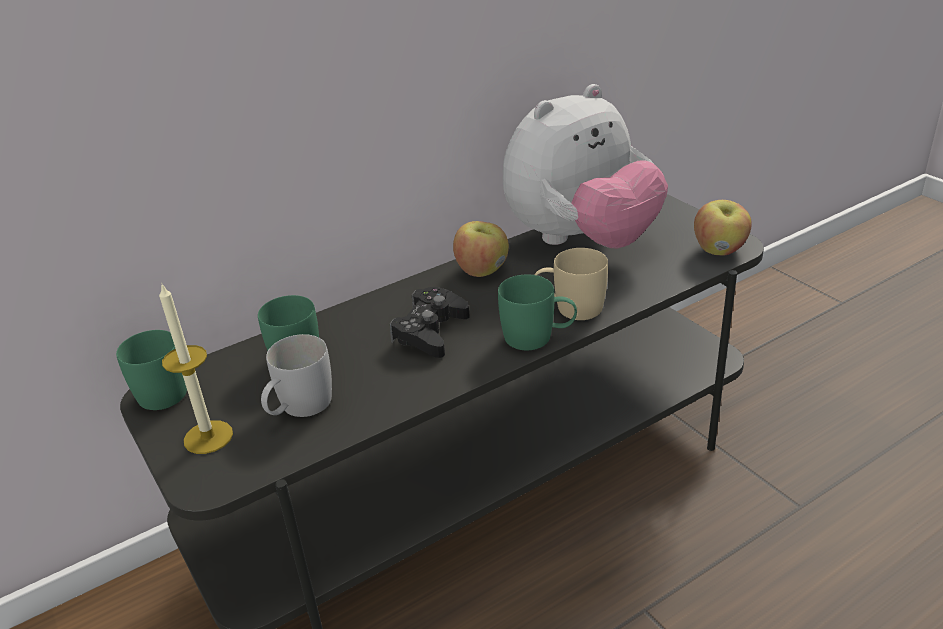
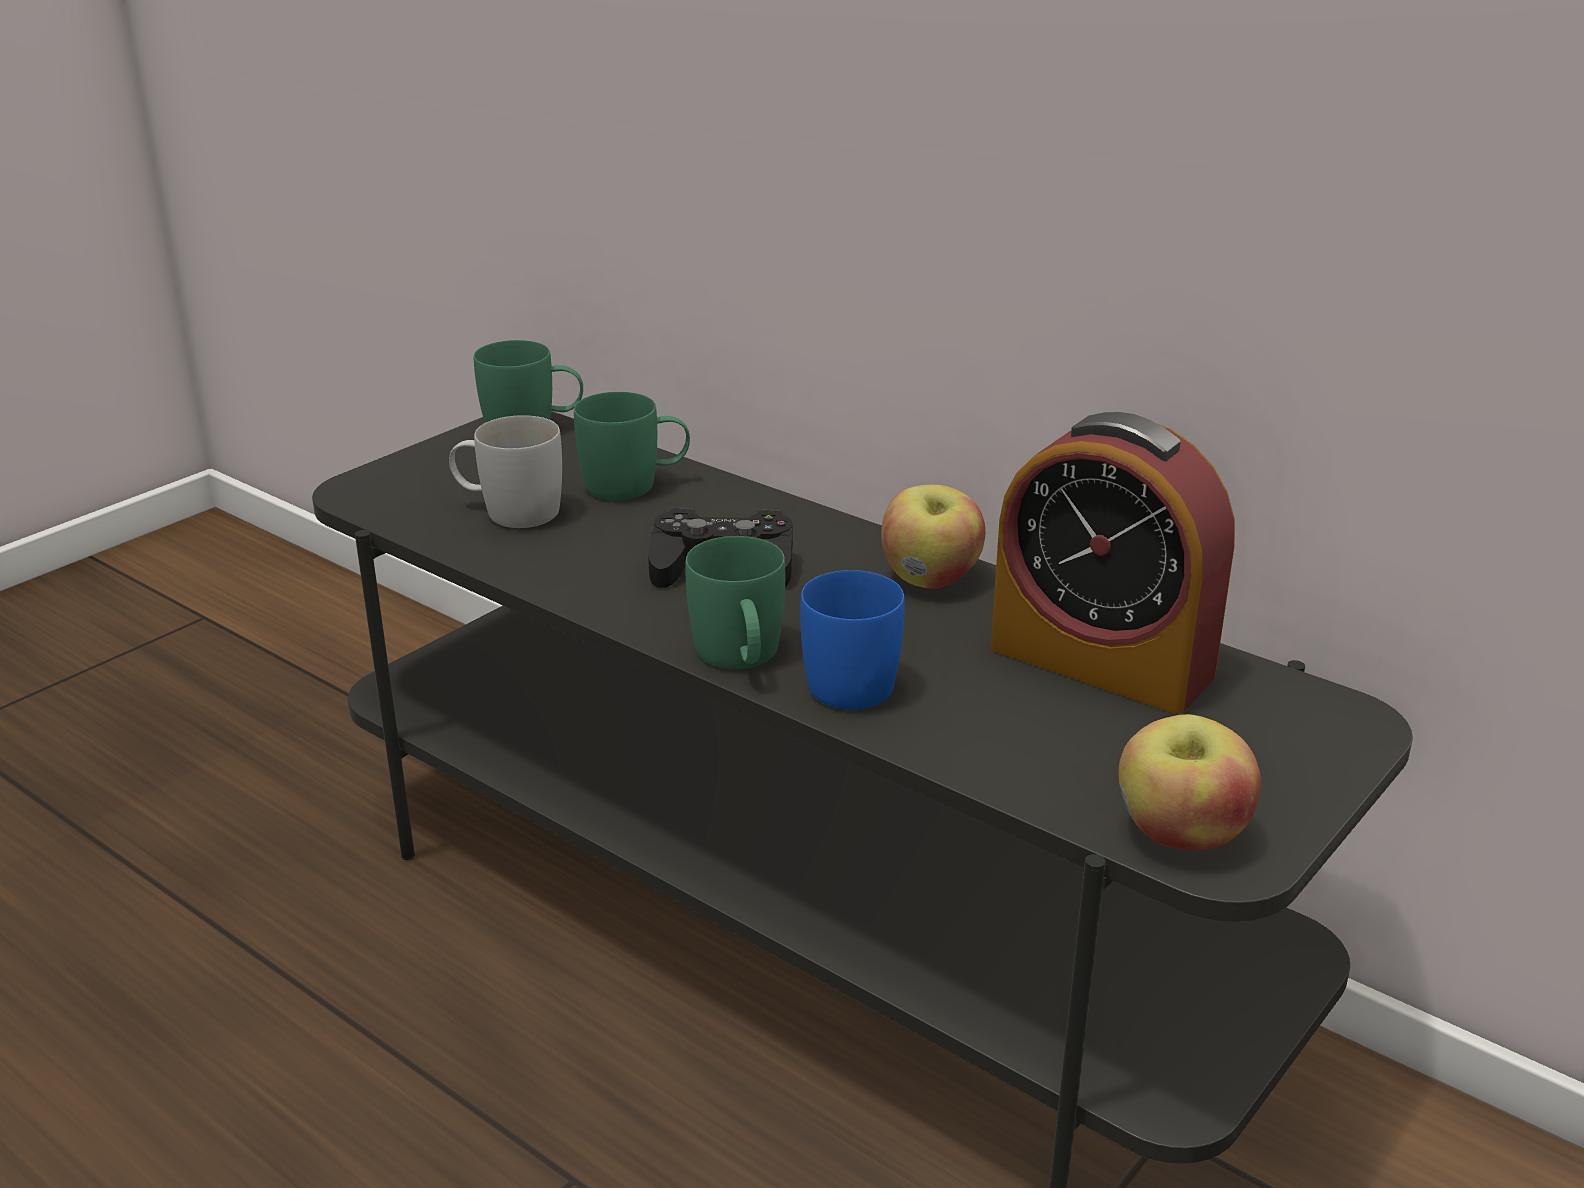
camera: 70 degrees right, 5 degrees down
(208, 437) = (441, 472): candle -> none
(569, 308) = (847, 677): beige mug -> blue mug
(581, 241) = (1101, 662): plush toy -> alarm clock

